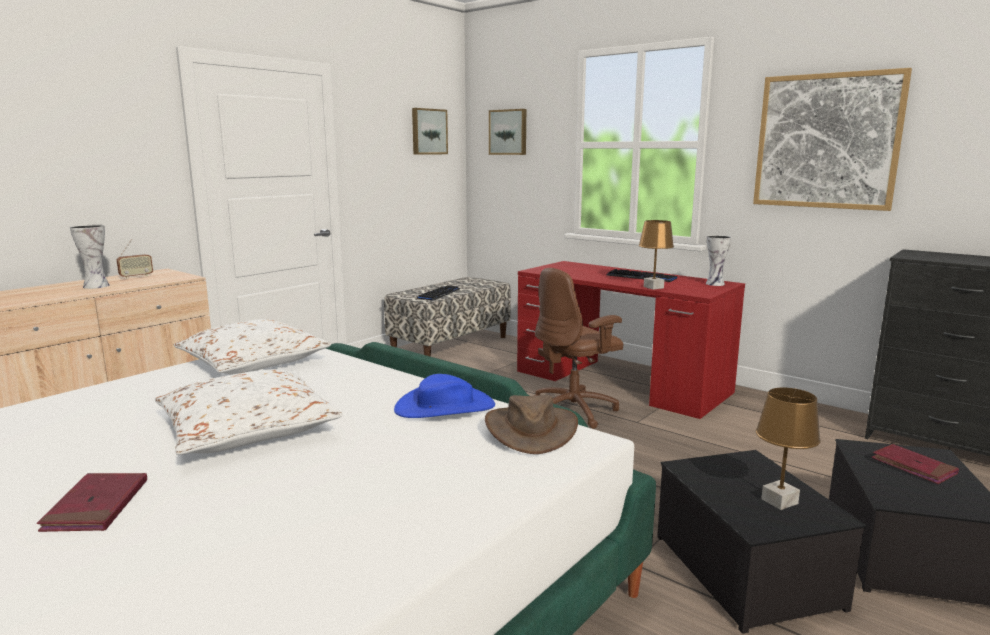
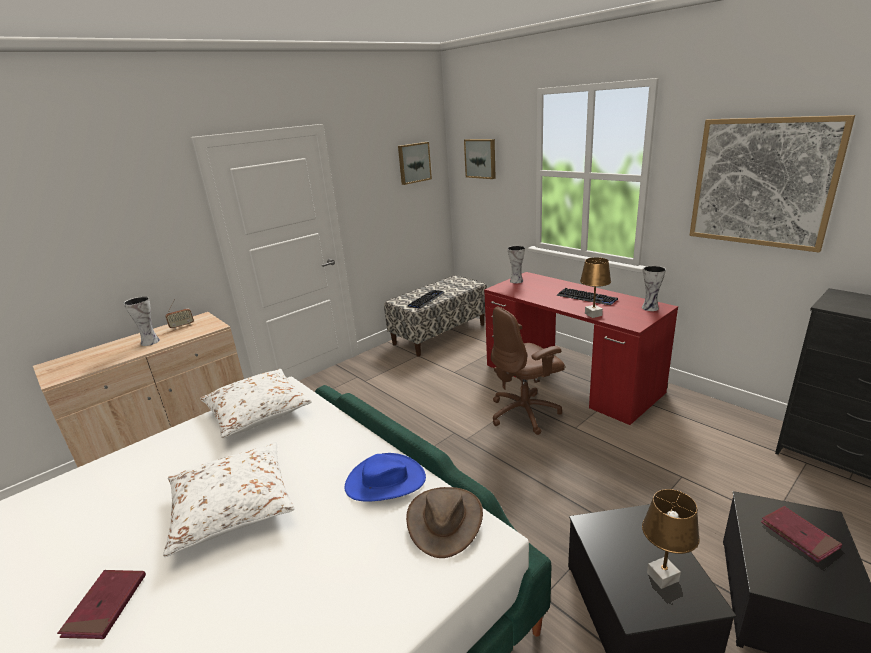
camera: 10 degrees right, 10 degrees up
(554, 266) = (516, 280): none -> vase

